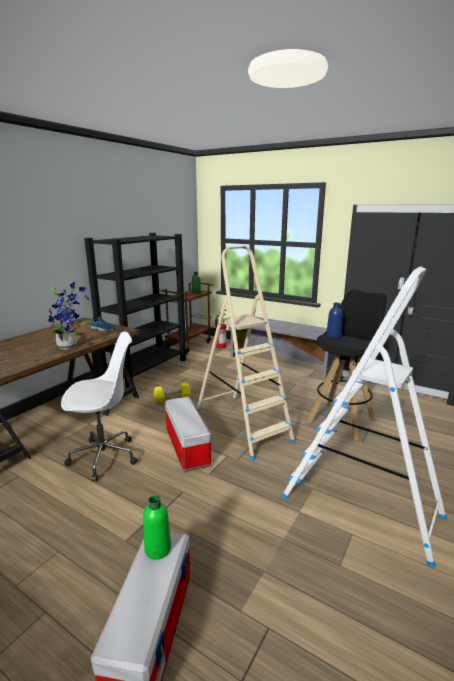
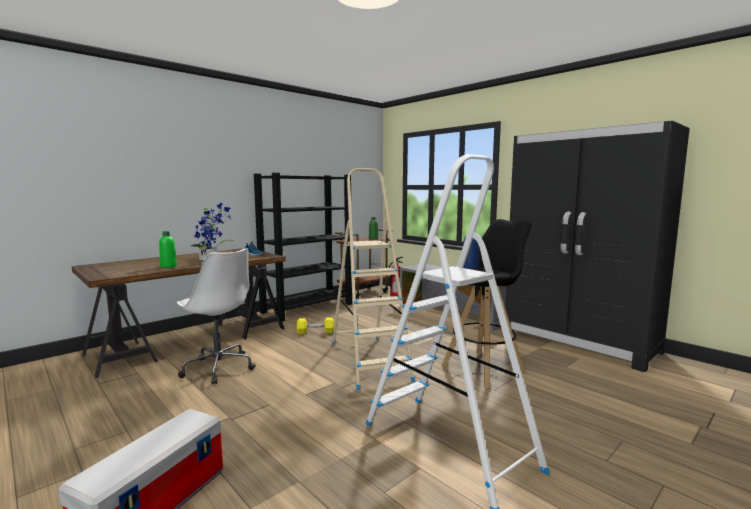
camera: 15 degrees right, 10 degrees down
(106, 457) = (220, 369): white office chair -> white office chair turned 45 degrees clockwise
(158, 549) = (182, 423): green bottle -> green bottle (168, 266)
(186, 446) = (300, 370): storage box -> none

